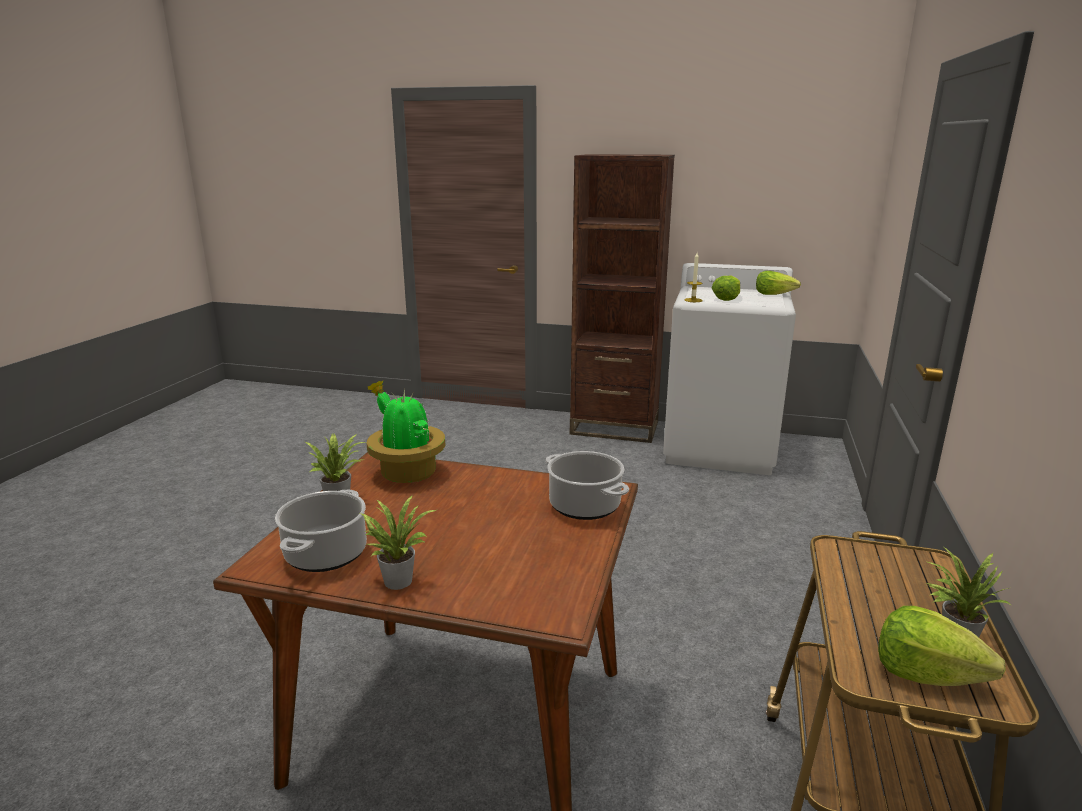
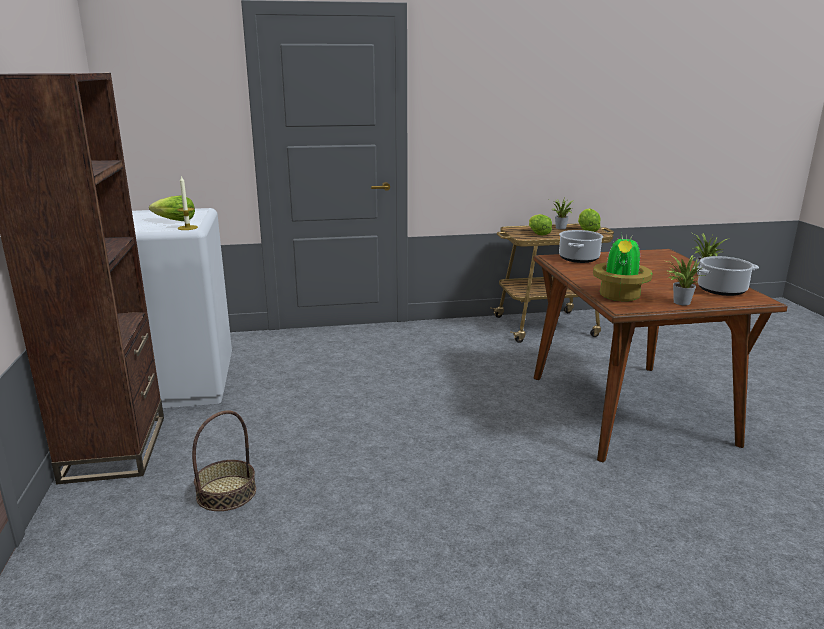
camera: 115 degrees left, 0 degrees up
(524, 455) = (226, 493): none -> basket
(774, 294) = (147, 212): lettuce -> lettuce (538, 233)

